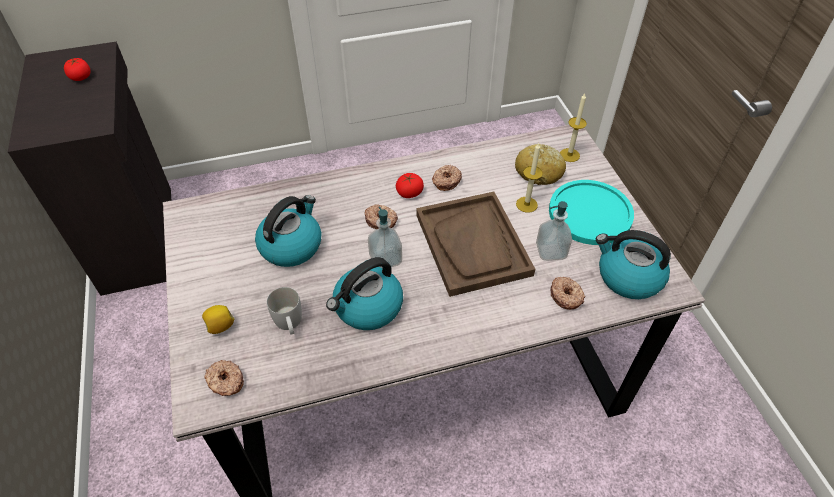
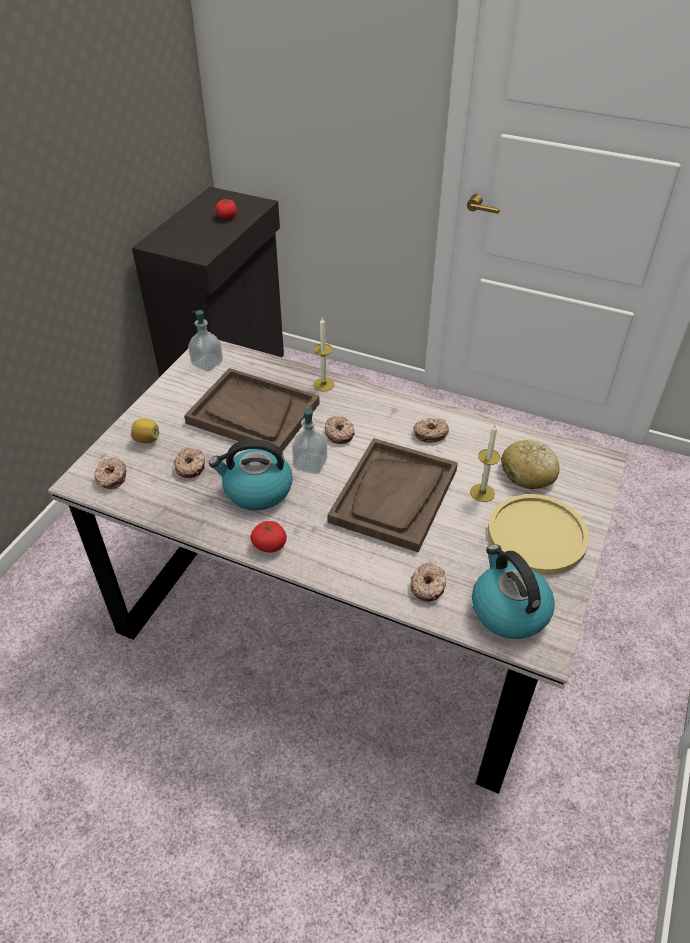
camera: 40 degrees right, 5 degrees down
(289, 324) = (191, 467): white mug -> donut
(291, 245) = (253, 413): kettle -> brown tray
(409, 192) = (387, 425): tomato -> tomato (269, 544)
(551, 251) = (458, 543): soap dispenser -> soap dispenser (207, 363)
(569, 155) = (578, 475): candle -> candle (323, 384)
(590, 213) = (537, 535): turquoise plate -> yellow plate

